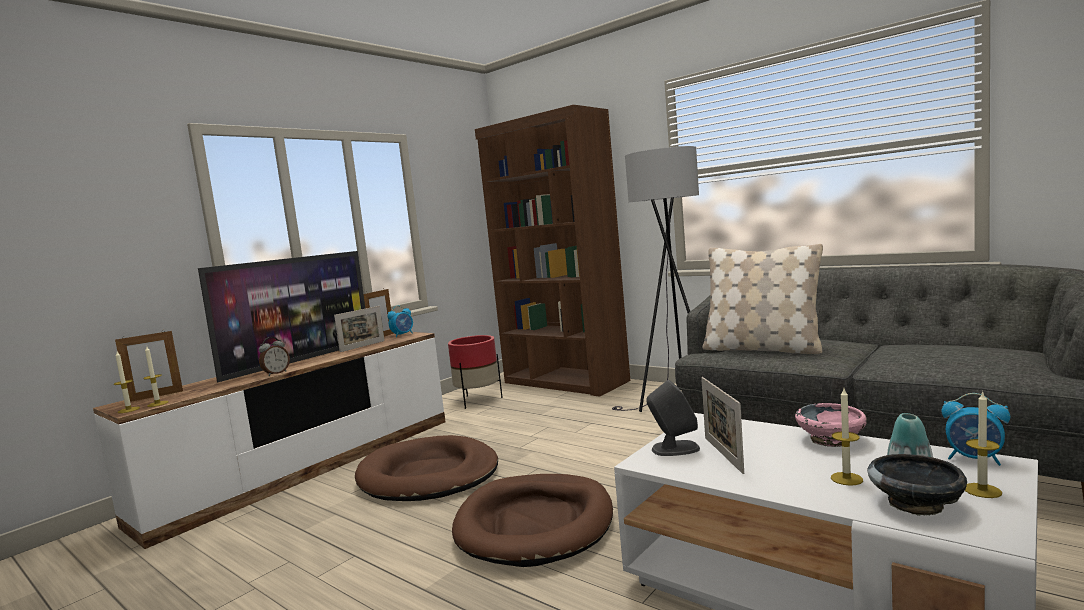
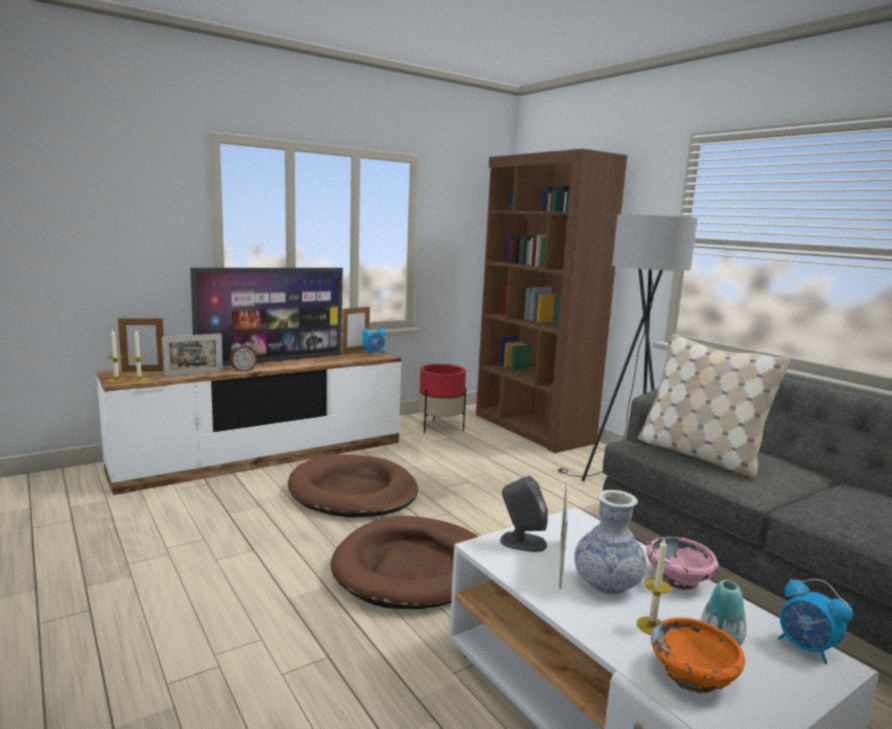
camera: 15 degrees right, 5 degrees up
(362, 346) = (331, 358): picture frame -> picture frame (194, 374)
(778, 459) = (607, 584): none -> vase
(916, 504) = (692, 676): black bowl -> orange bowl
(982, 490) = (776, 685): candle -> none

